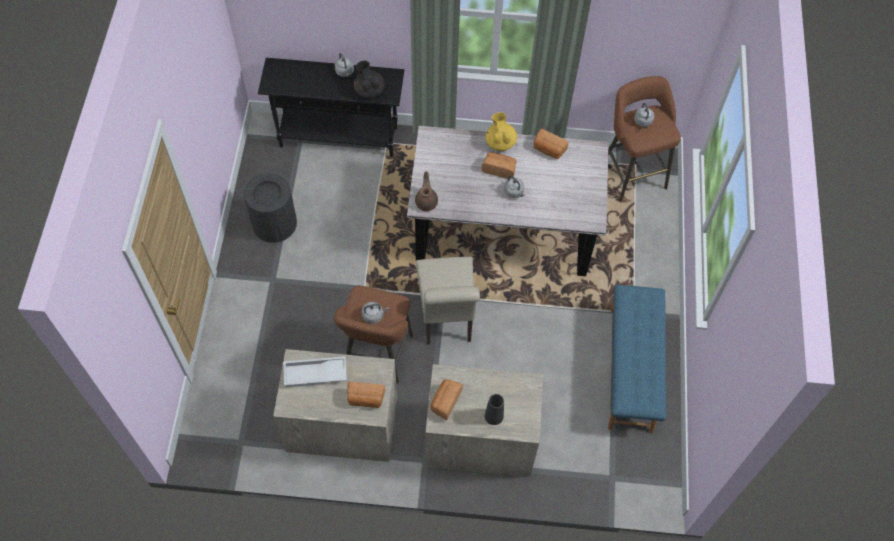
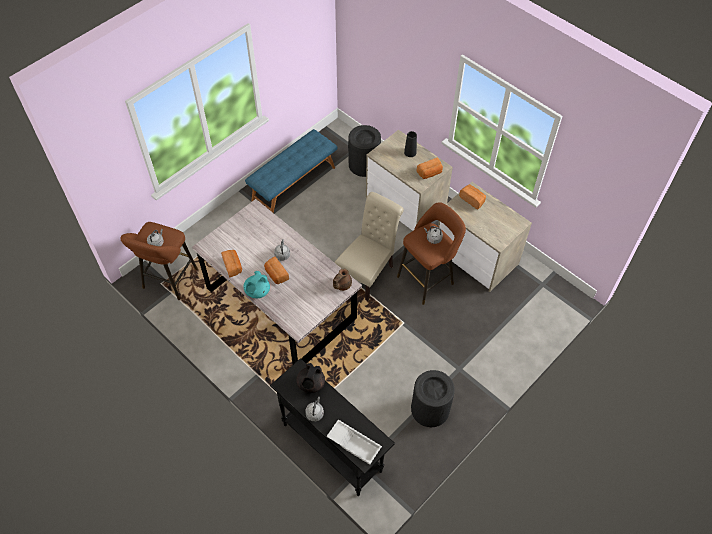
camera: 140 degrees left, 5 degrees down
(314, 375) = (493, 228): white tray -> white tray (355, 443)
(500, 142) = (257, 291): yellow teapot -> turquoise teapot
(579, 460) = (364, 164): none -> black trash can

